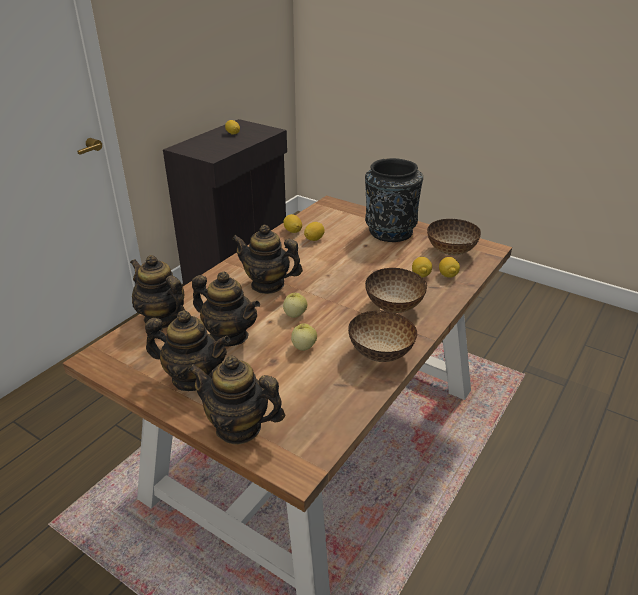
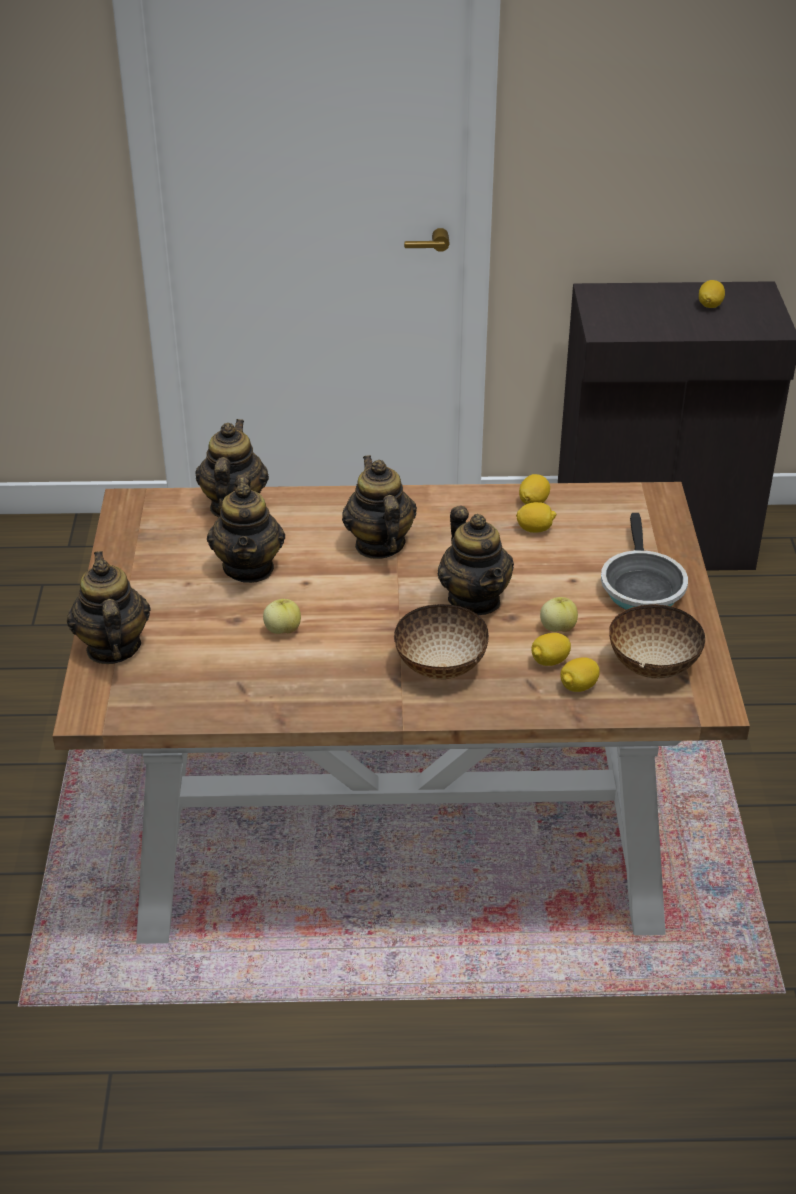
camera: 55 degrees right, 5 degrees up
(193, 378) = (157, 580): teapot -> teapot (475, 599)
(294, 314) = (338, 594): apple -> apple (557, 628)
(381, 354) = (327, 696): bowl -> none
(389, 232) = (640, 586): black vase -> frying pan

